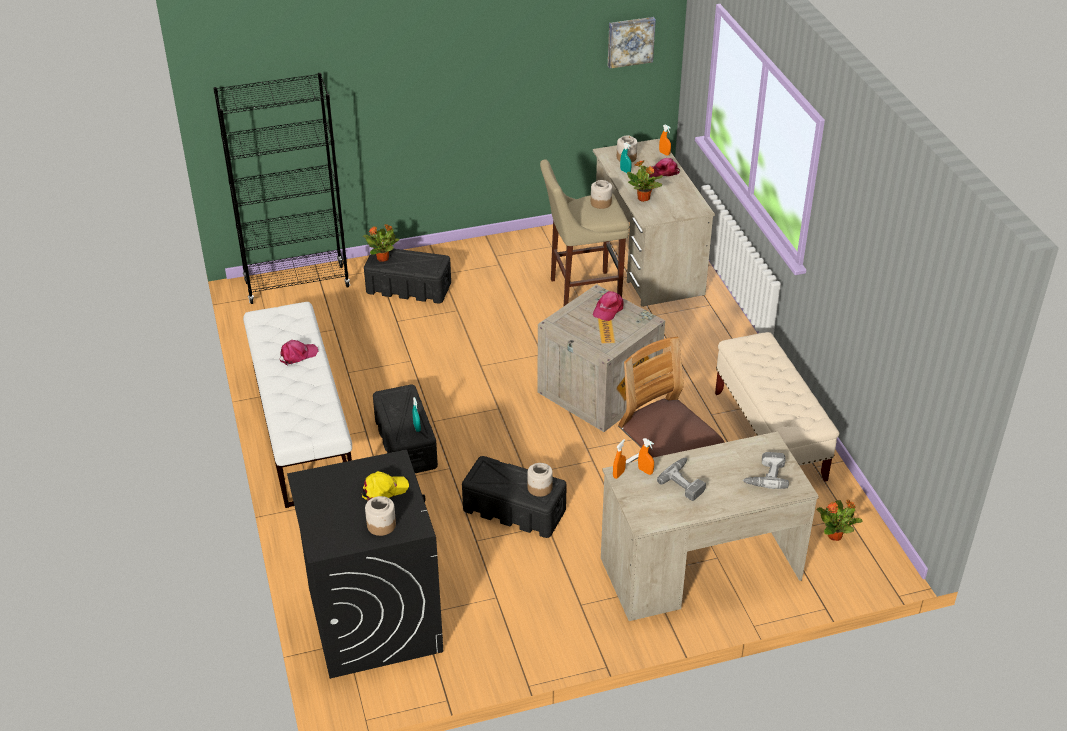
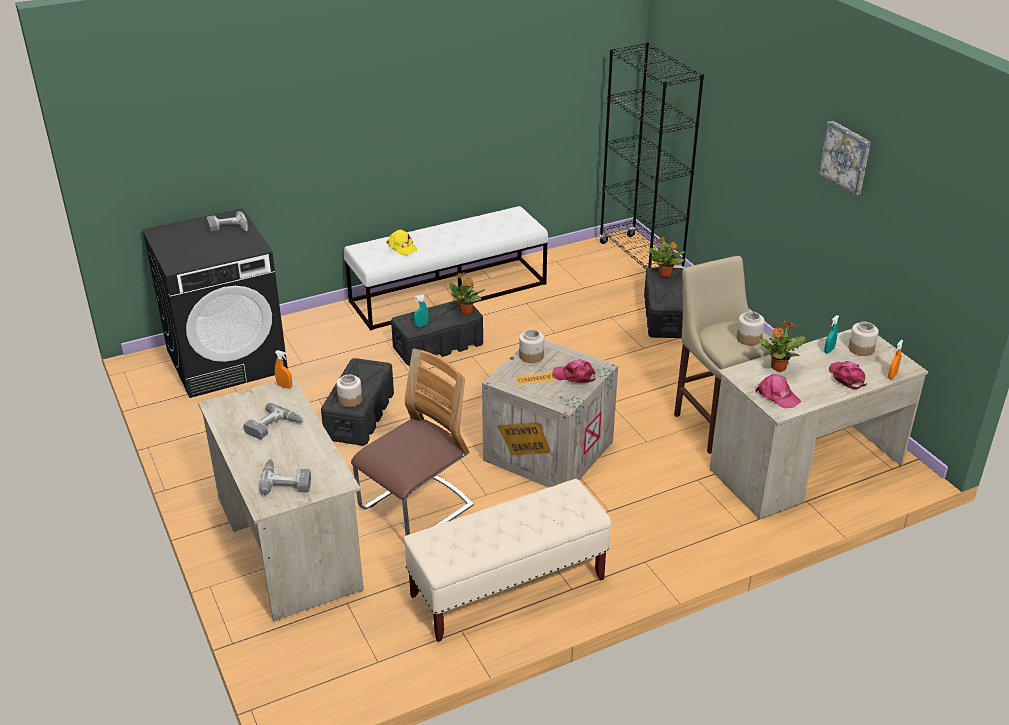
camera: 80 degrees right, 5 degrees down
(298, 355) = (467, 235): pink cap -> pink cap (777, 396)
(339, 484) = (229, 229): none -> power drill
(381, 525) = (180, 251): jar -> jar (531, 356)
(384, 490) = (221, 247): yellow cap -> yellow cap (402, 247)
(630, 41) = (944, 229): picture -> picture (846, 157)
(645, 471) = (289, 401): orange spray bottle -> none
(835, 536) = (345, 650): potted plant -> potted plant (466, 312)

